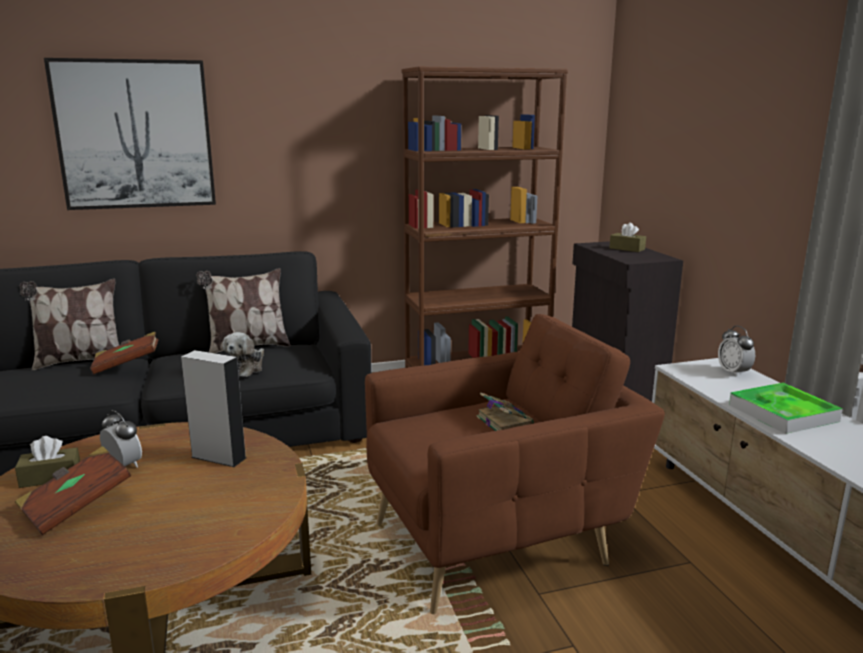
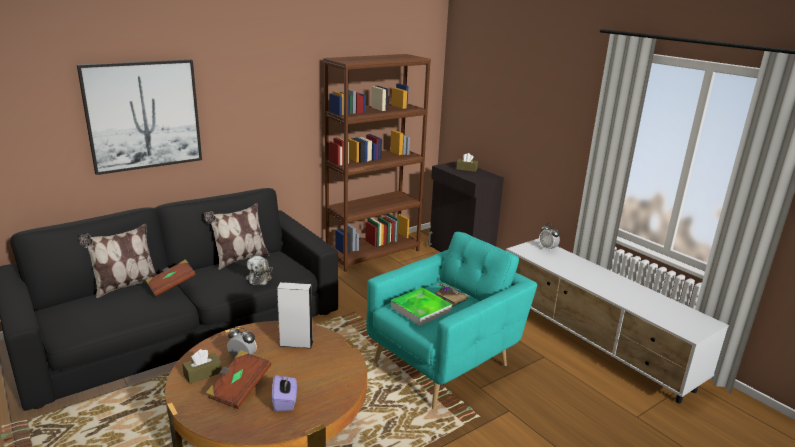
camera: 20 degrees left, 5 degrees up
(121, 538) = (285, 401): none -> purple tissue box
(499, 541) = (445, 363): brown armchair -> turquoise armchair
(783, 413) = (581, 272): tray -> tray (420, 309)

